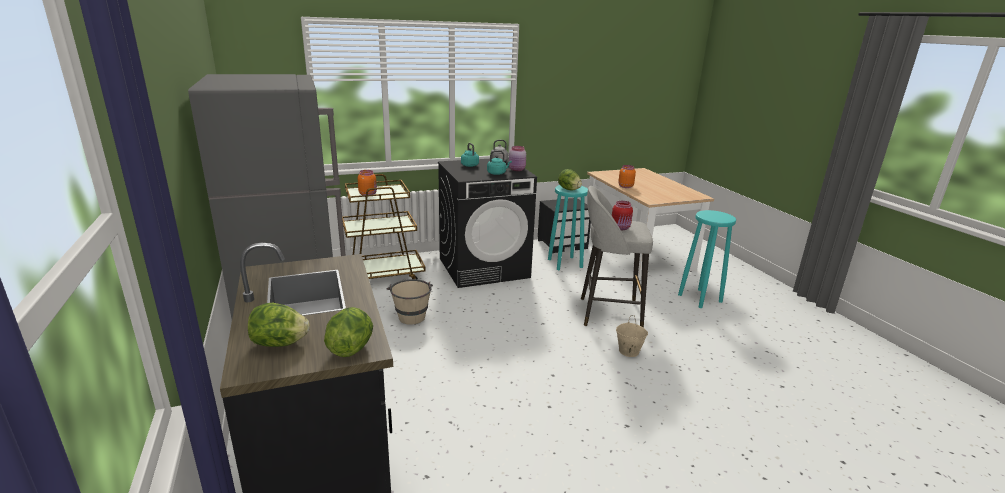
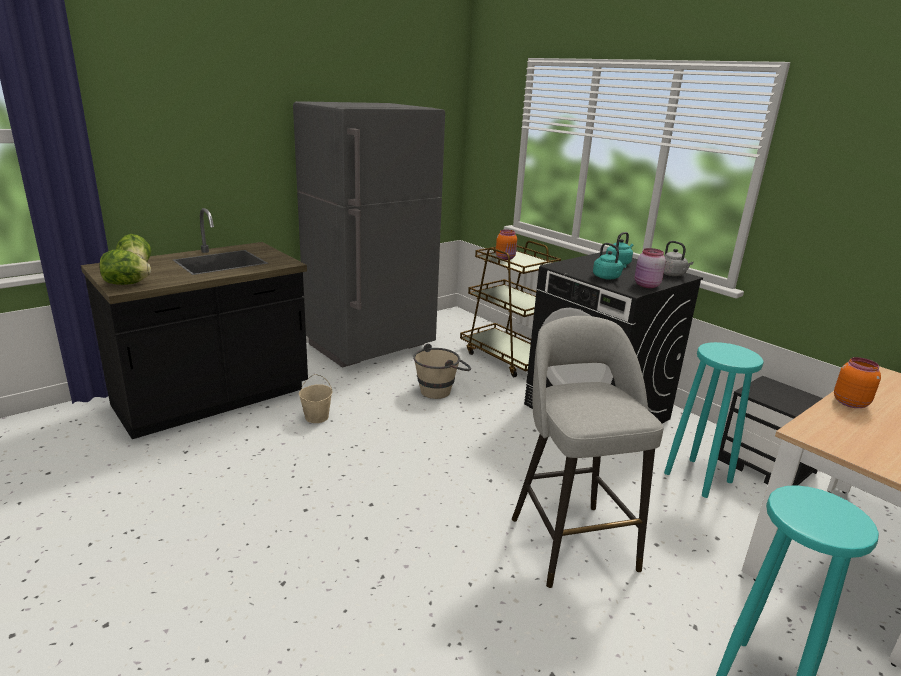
camera: 70 degrees right, 0 degrees up
(569, 189) = (719, 352): lettuce -> none
(620, 228) = (584, 400): red jar -> none
(628, 351) = (469, 573): beige bucket -> beige bucket (316, 417)

